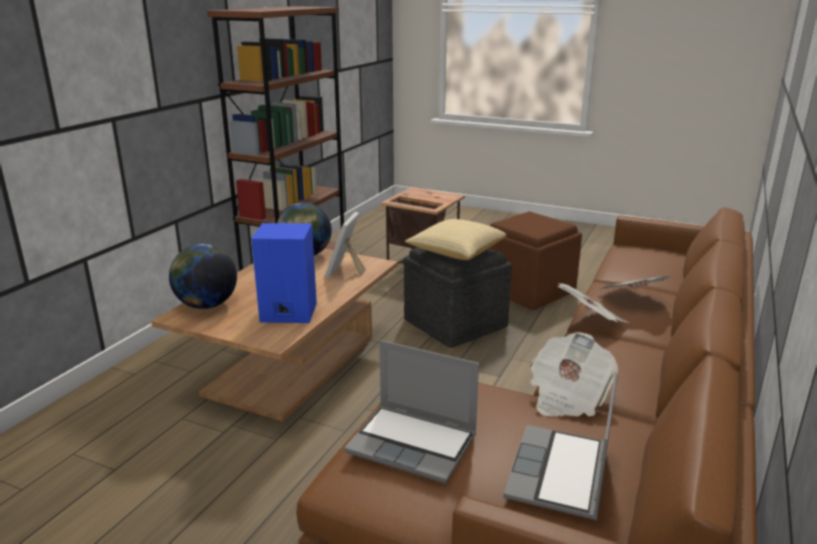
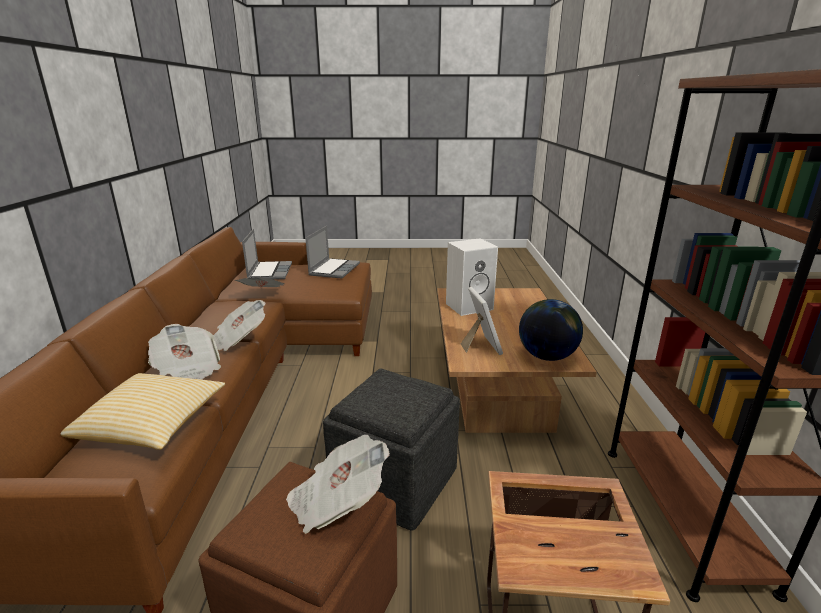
camera: 155 degrees right, 0 degrees up
(206, 305) = (529, 300): globe -> none
(287, 313) = (469, 306): blue speaker -> white speaker
(414, 444) = (334, 269): laptop -> laptop turned 105 degrees clockwise
(456, 252) = (392, 392): pillow -> pillow (153, 426)
(515, 222) = (337, 502): none -> newspaper

